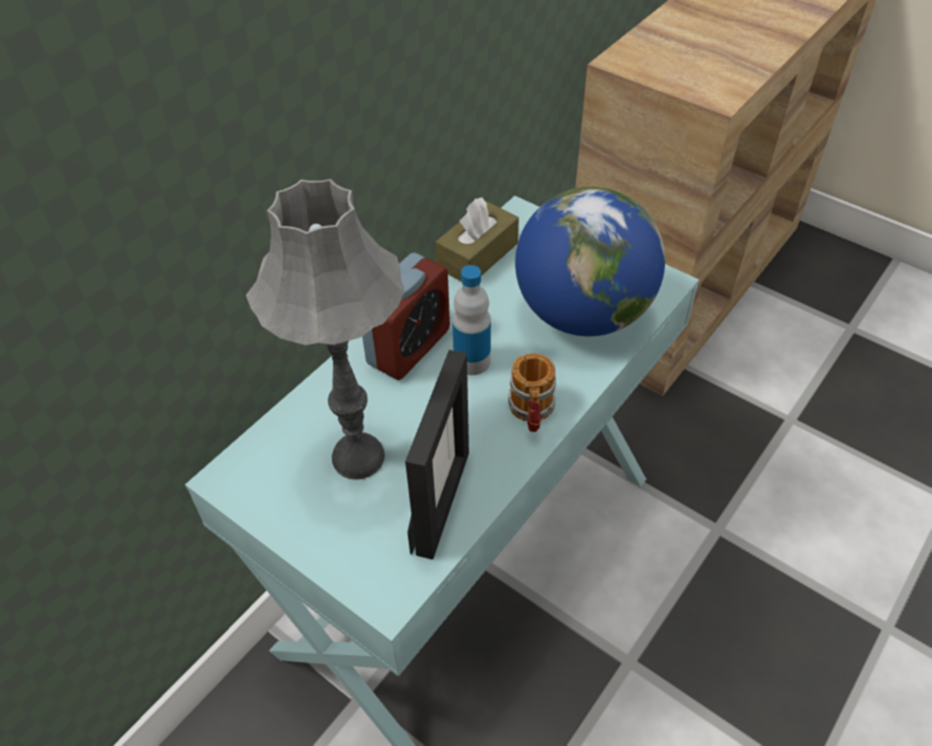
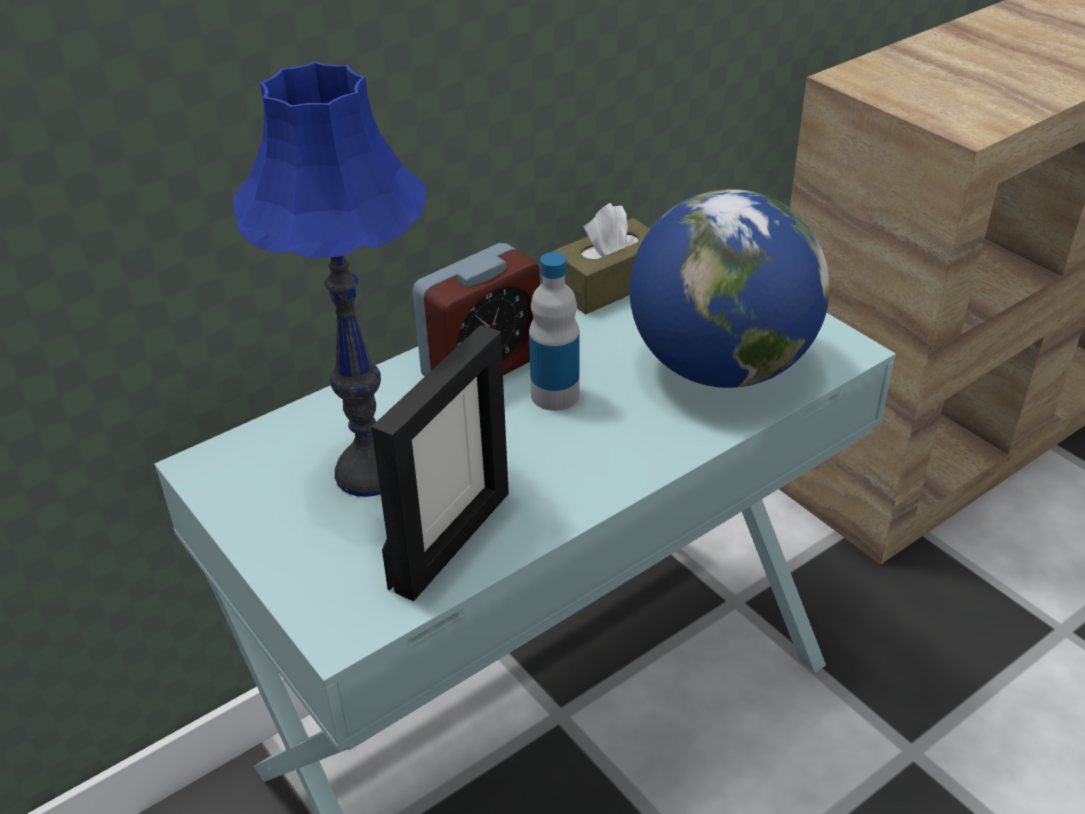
camera: 15 degrees right, 10 degrees down
(357, 457) = (368, 472): grey table lamp -> blue table lamp
(531, 413) = (608, 464): mug -> none

